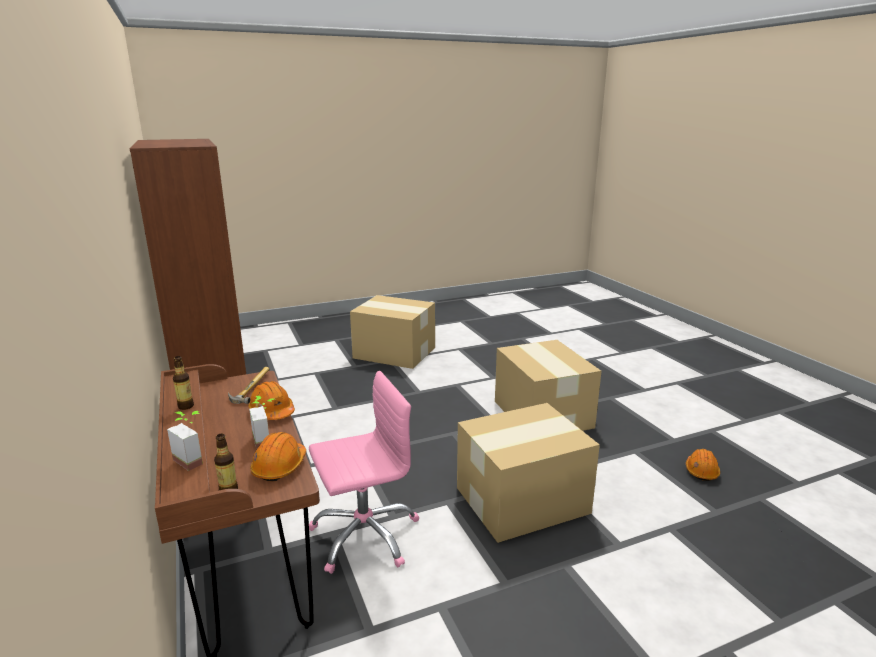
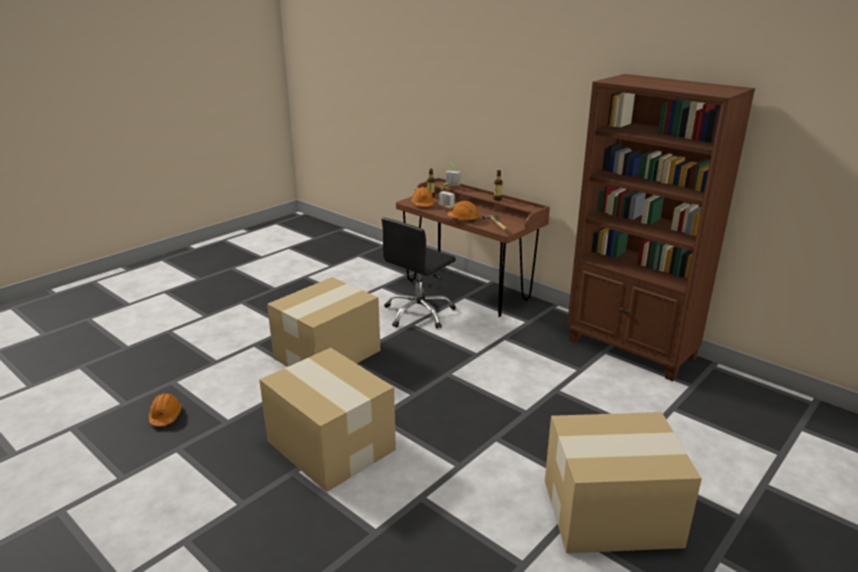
camera: 155 degrees right, 5 degrees up
(364, 535) = (419, 313): pink office chair -> black office chair

